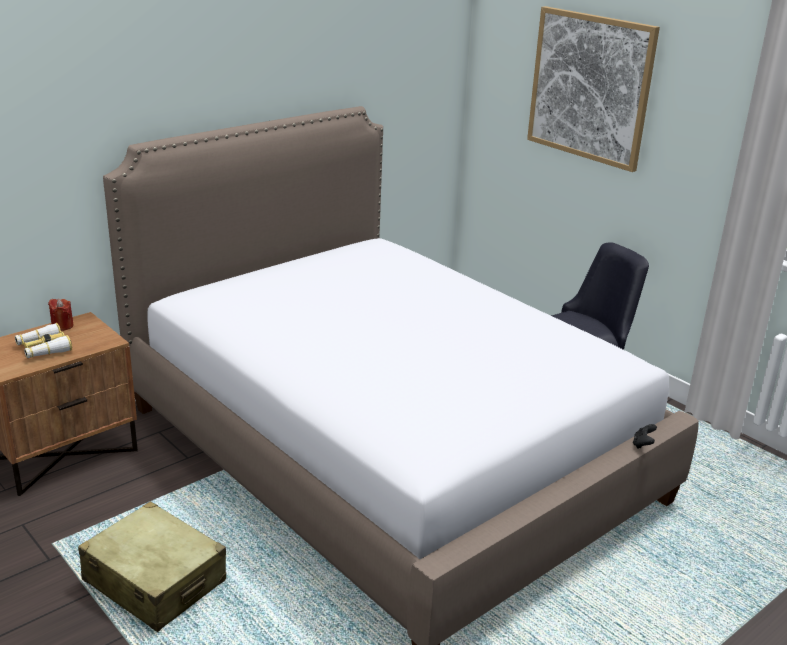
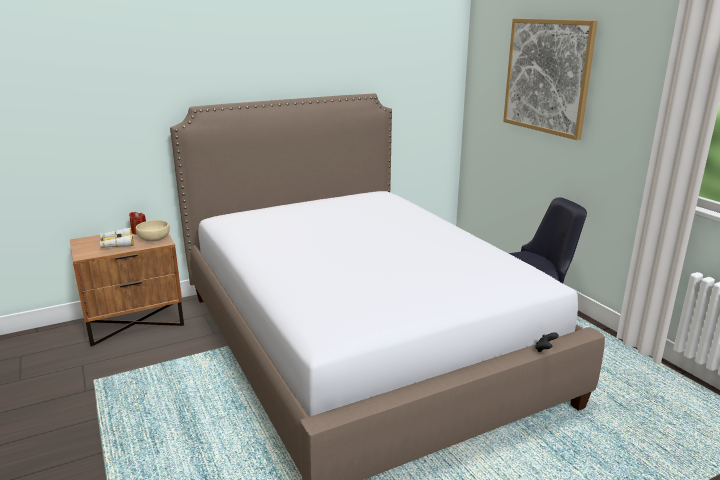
camera: 15 degrees right, 5 degrees down
(92, 336) = (153, 239): none -> beige bowl
(155, 581) = (146, 415): beige suitcase -> none

